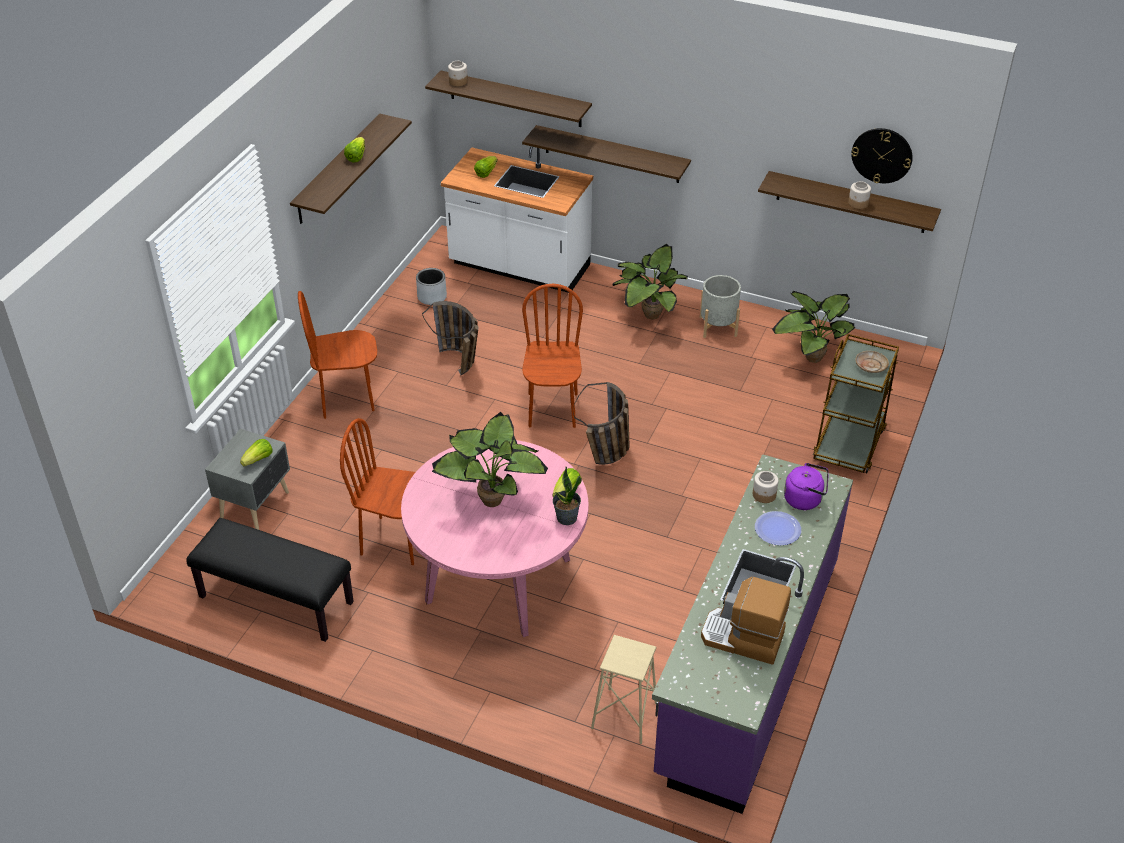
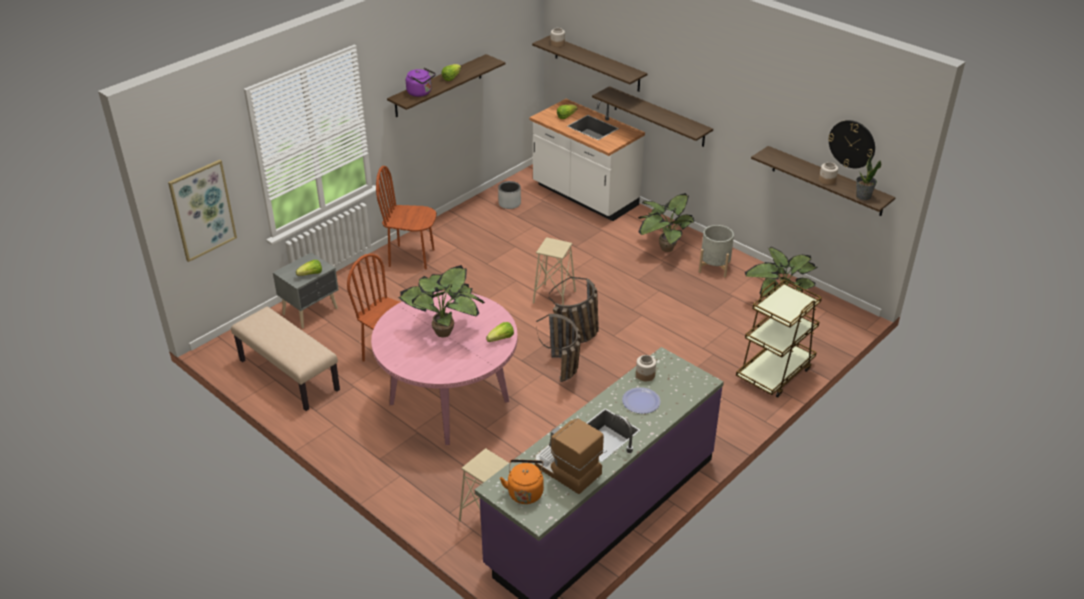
camera: 20 degrees right, 5 degrees down
(118, 415) = (202, 210): none -> picture
(275, 600) = (288, 375): black bench -> beige bench
(461, 366) = (504, 253): basket -> basket (564, 374)
(552, 410) = (554, 297): brown chair -> beige stool
(566, 518) = (490, 357): potted plant -> potted plant (863, 196)
(711, 679) = (525, 491): none -> orange kettle
(805, 499) = (676, 386): purple kettle -> purple kettle (421, 93)
(870, 365) = (791, 306): beige plate -> none

